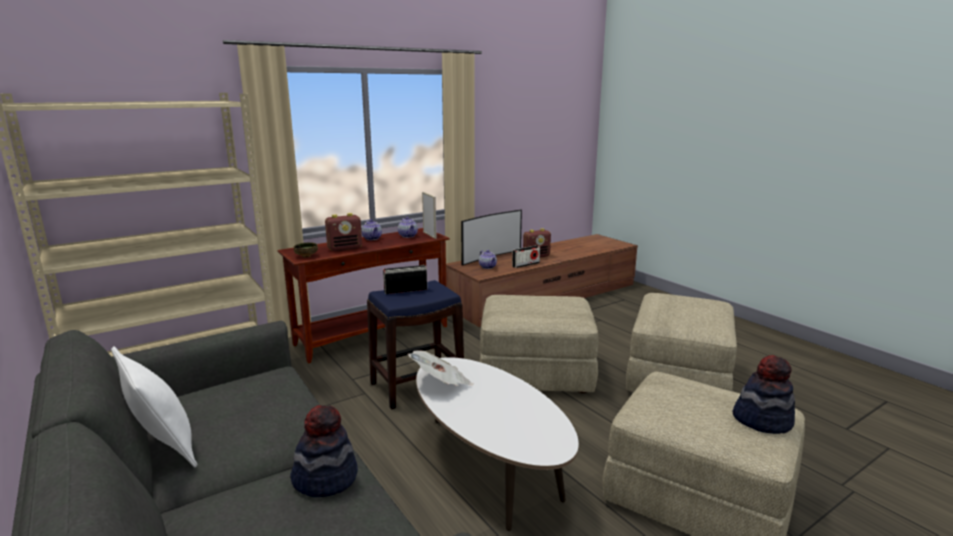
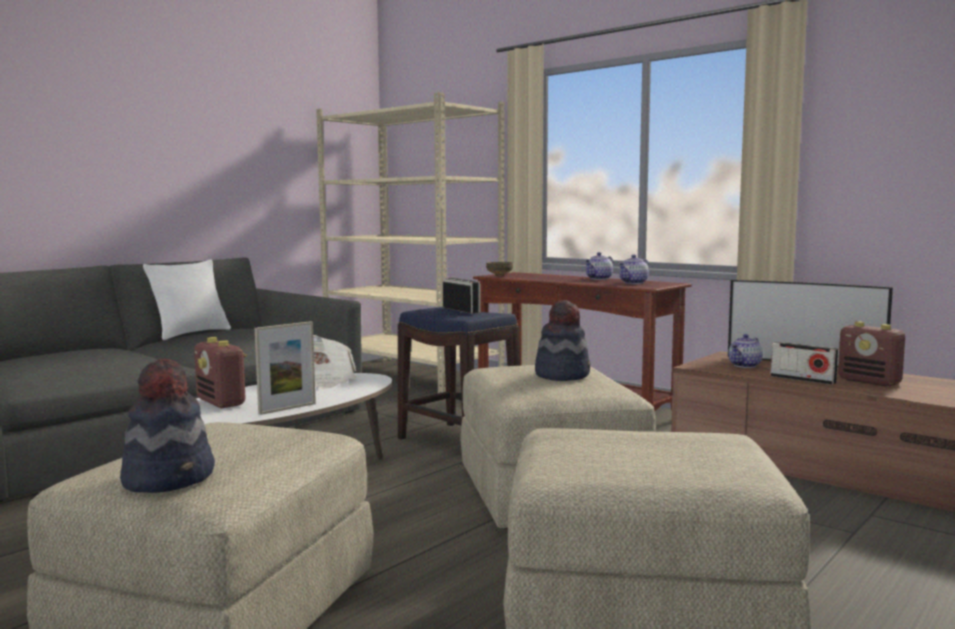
camera: 75 degrees right, 10 degrees down
(325, 478) = (135, 360): hat -> hat (562, 375)
(345, 248) = (544, 278): radio -> radio (221, 403)
(429, 235) = (652, 285): picture frame -> picture frame (287, 409)

